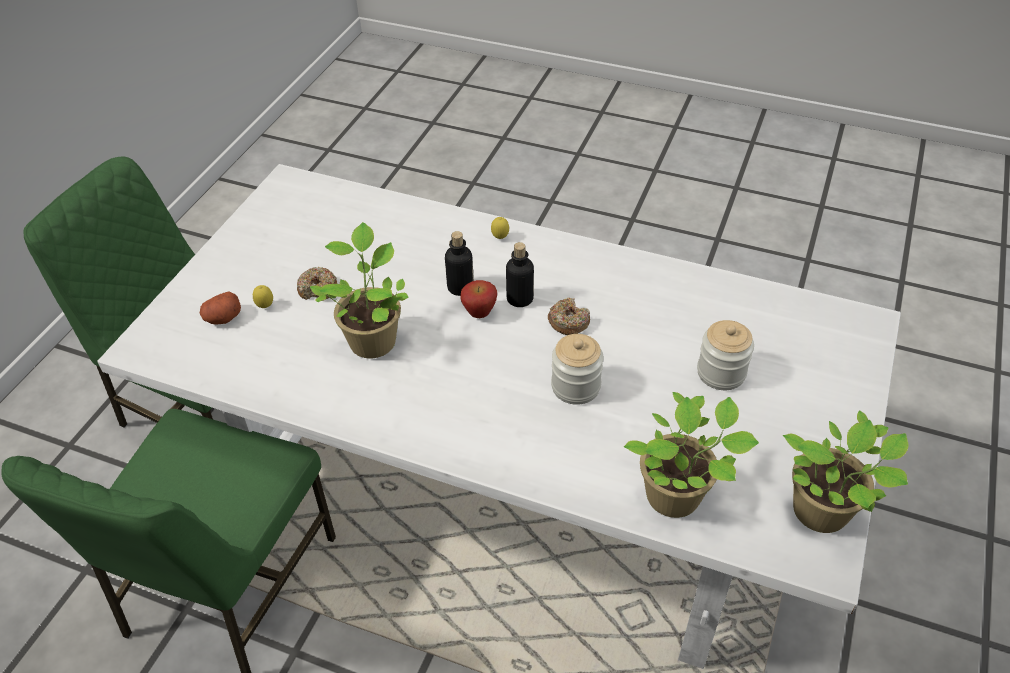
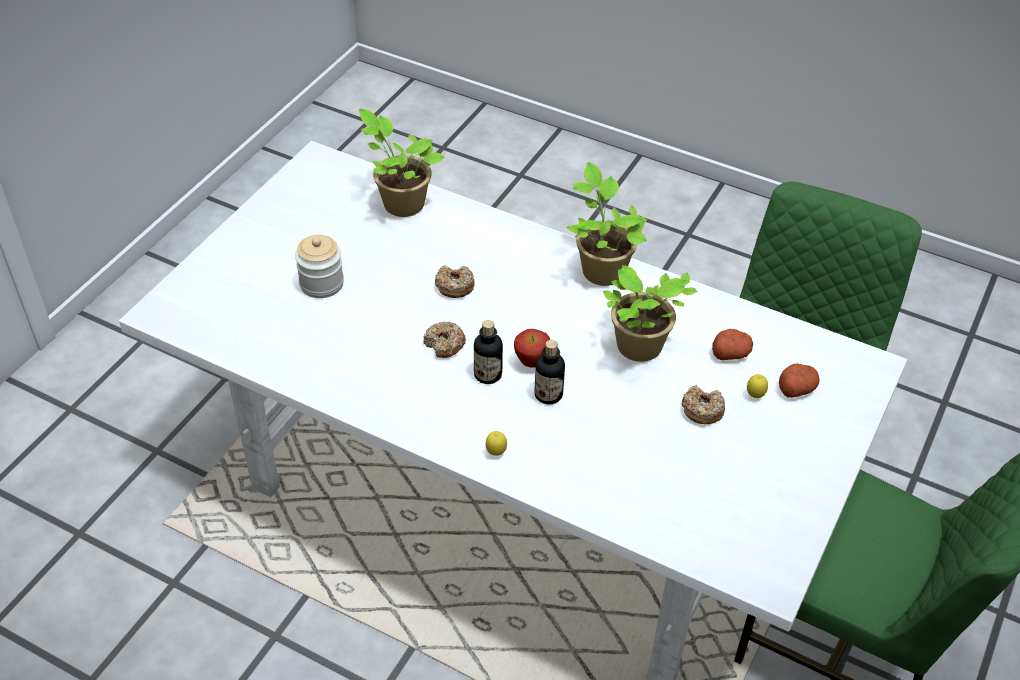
camera: 175 degrees left, 0 degrees up
(279, 345) = (730, 353): none -> potato
(575, 386) = (454, 286): jar -> donut
(824, 514) = (300, 183): potted plant -> potted plant (601, 269)

